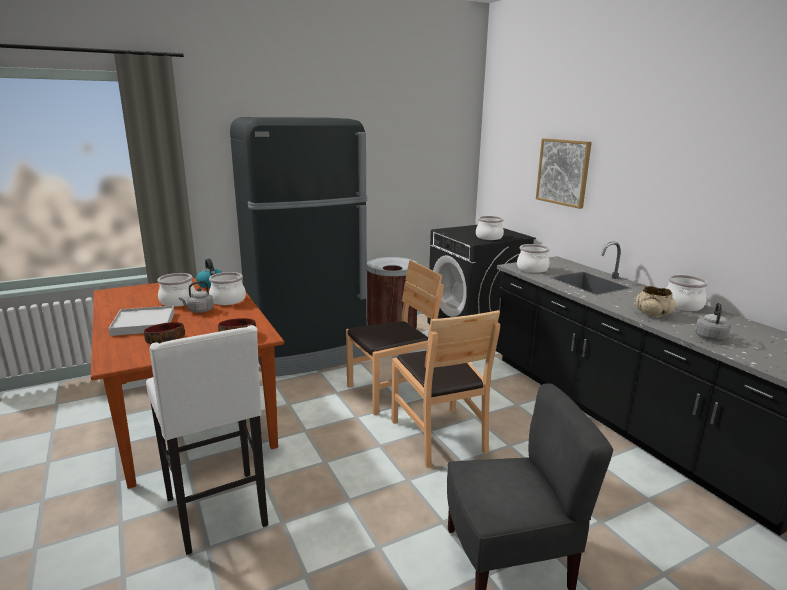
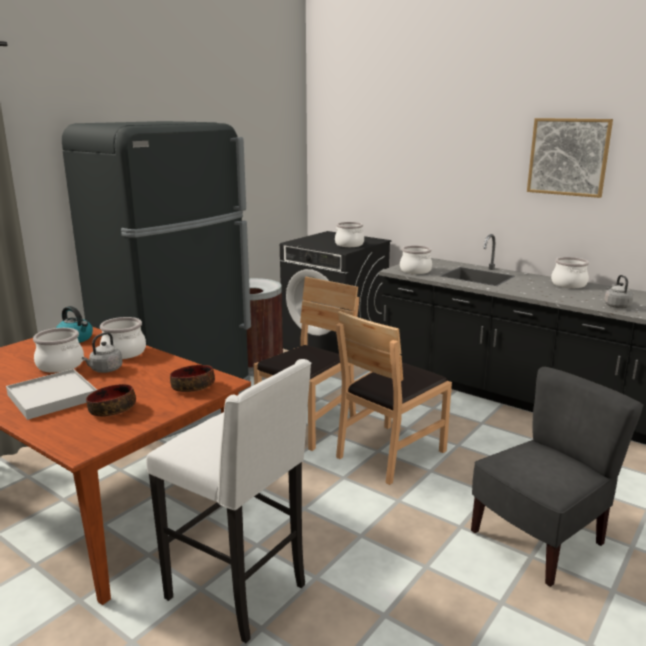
camera: 25 degrees left, 0 degrees up
(439, 435) = (390, 453): brown chair -> brown chair turned 90 degrees clockwise
(563, 172) = (418, 171): picture -> picture (568, 157)
(652, 314) = (557, 294): beige bowl -> none

